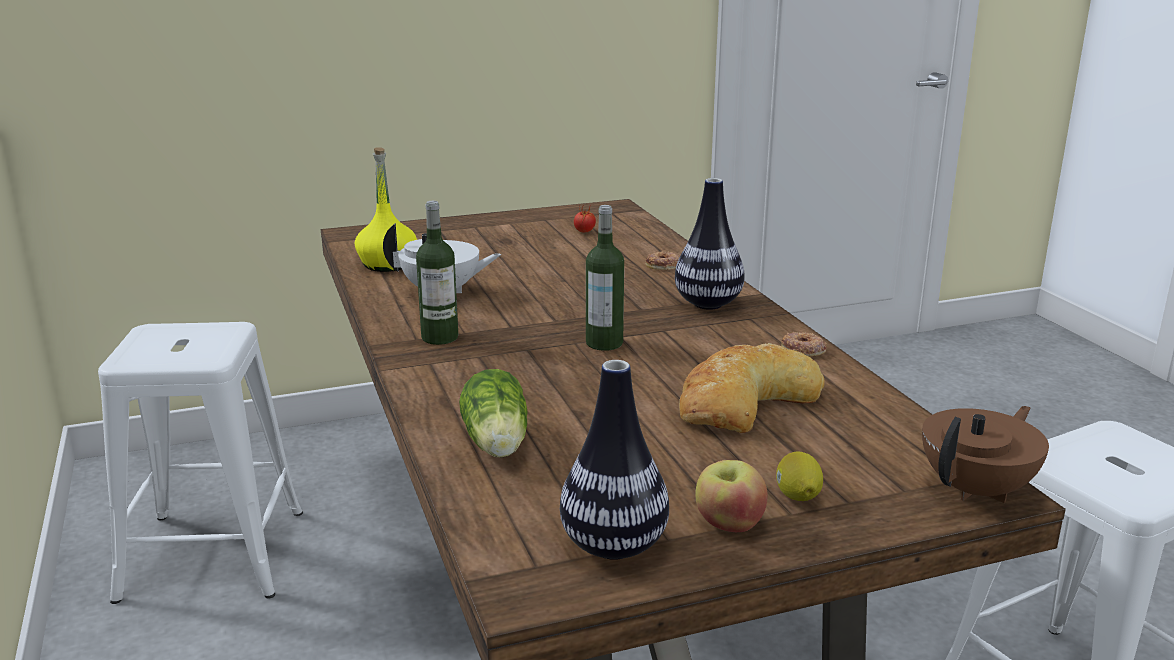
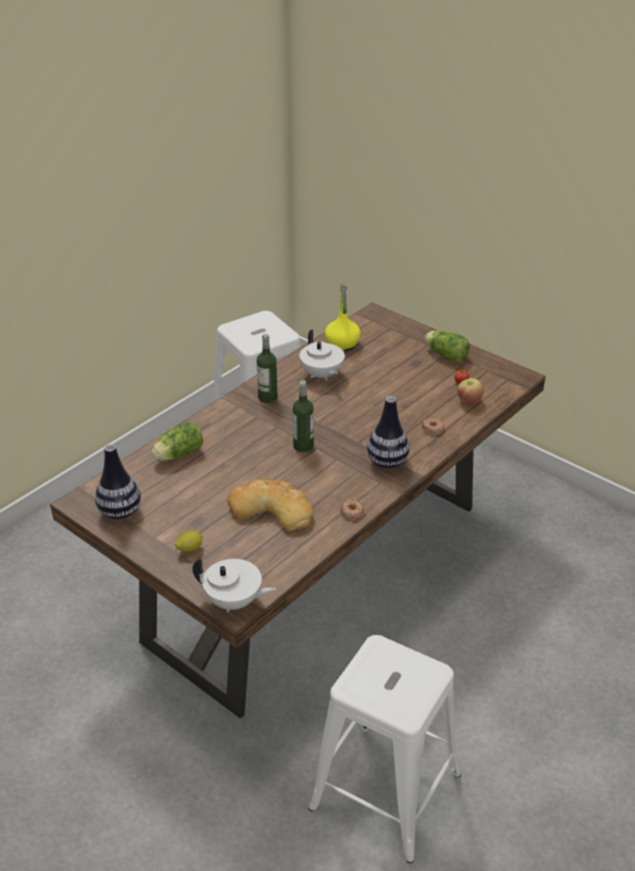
camera: 60 degrees right, 15 degrees up
(512, 224) = (445, 354): none -> lettuce
(728, 524) = (154, 536): apple -> apple (469, 401)
(978, 489) = (234, 602): brown teapot -> white teapot

